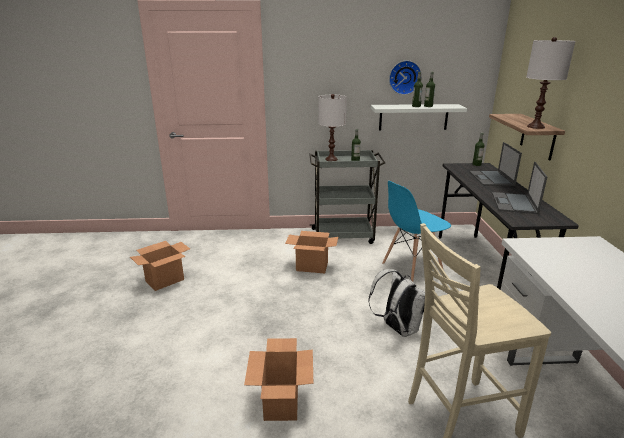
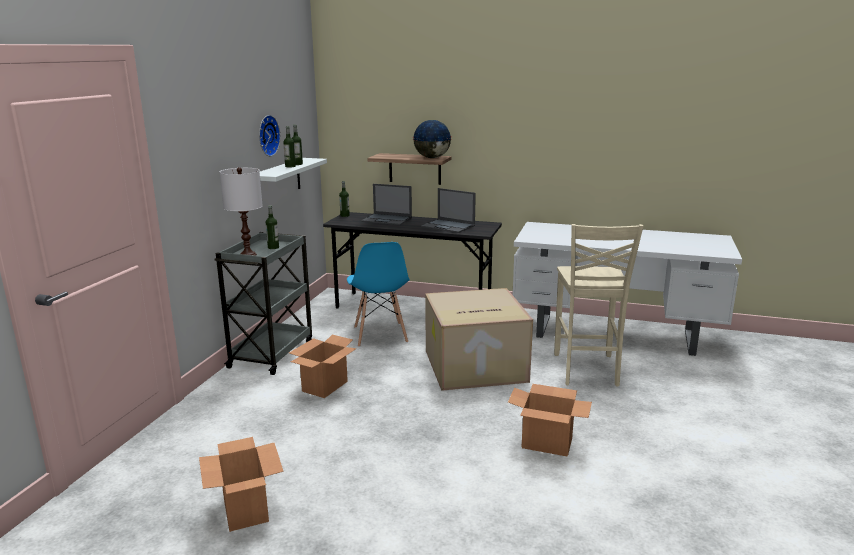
camera: 70 degrees left, 5 degrees down
(397, 328) = (474, 366): white backpack -> cardboard box
(535, 126) = (432, 158): white table lamp -> globe

